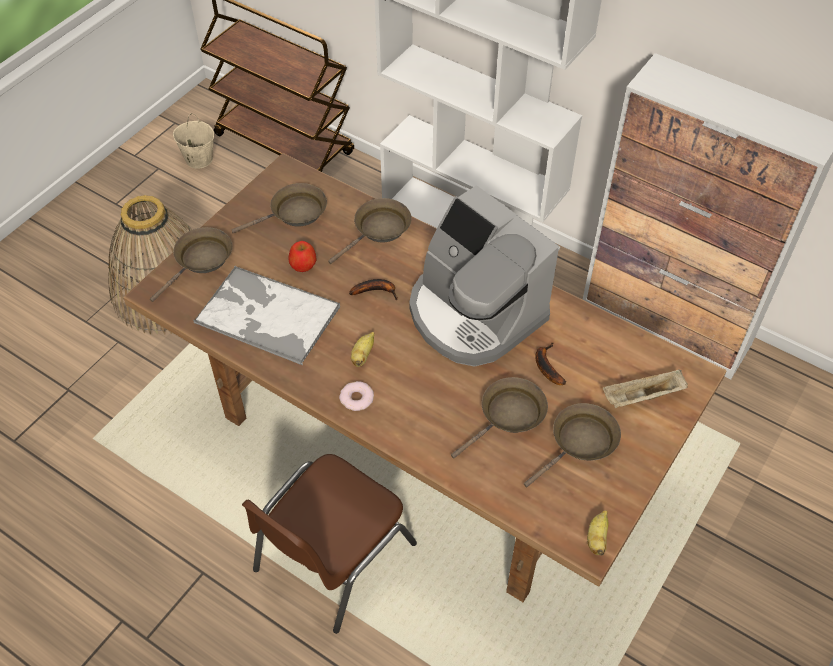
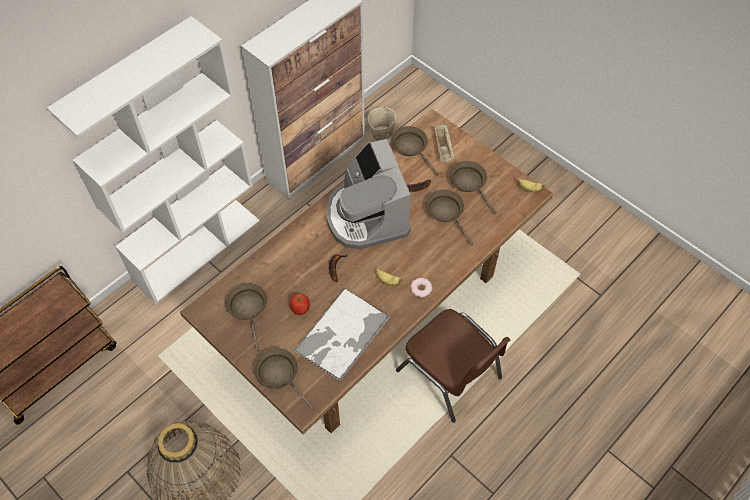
camera: 80 degrees left, 5 degrees up
(198, 159) = (46, 441): beige bucket -> beige bucket (381, 134)
(379, 230) = (280, 258): brown frying pan -> brown frying pan (411, 147)
(474, 314) = (367, 216): coffee machine -> coffee machine turned 105 degrees clockwise

